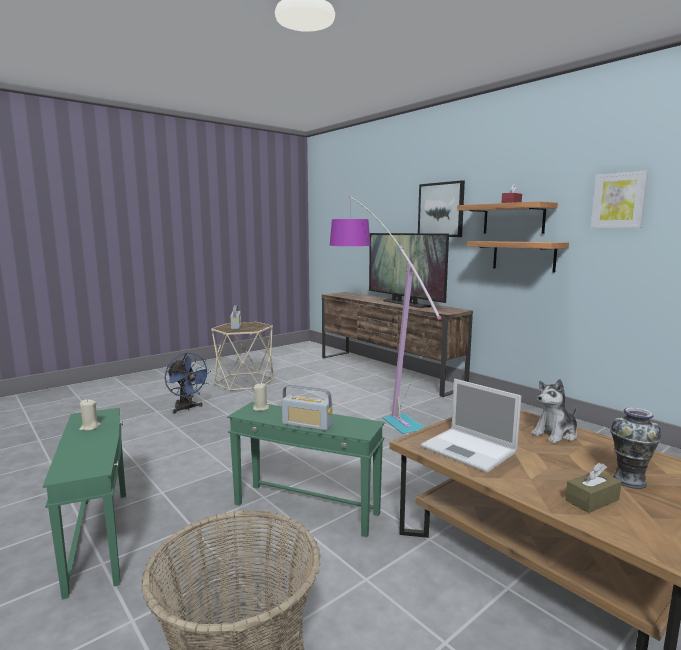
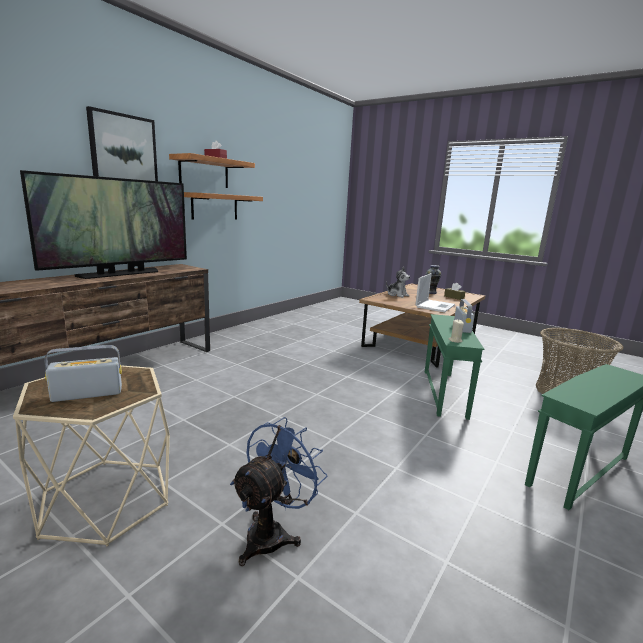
camera: 105 degrees left, 5 degrees up
(90, 427) = (591, 392): beige candle -> none
(370, 399) = (215, 381): floor lamp -> none
(619, 200) = (264, 168): picture -> none

